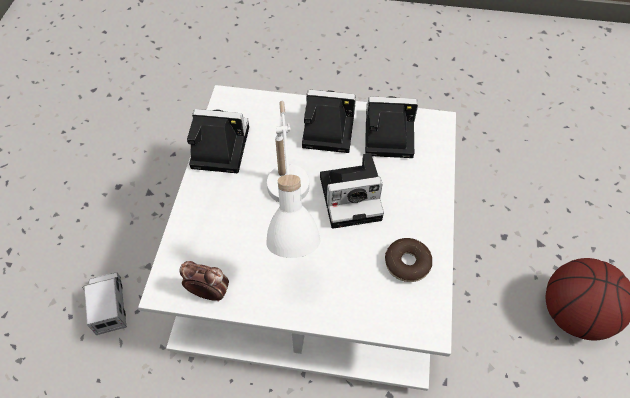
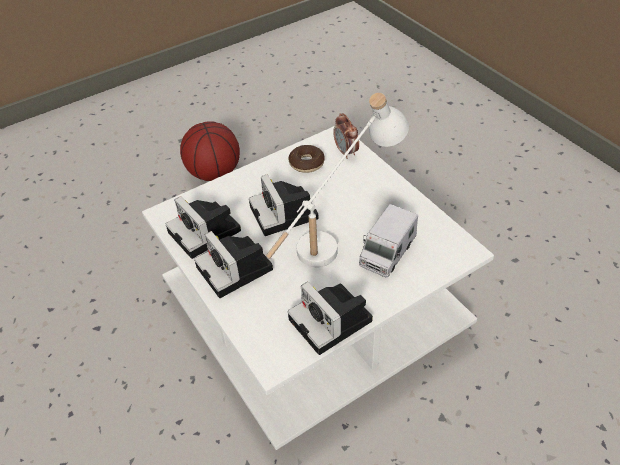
camera: 130 degrees left, 10 degrees down
(110, 305) = (498, 410): toy truck -> toy truck (387, 252)
(209, 293) = (439, 229): alarm clock -> alarm clock (346, 152)
(353, 196) = (285, 214): camera -> camera turned 150 degrees counterclockwise

